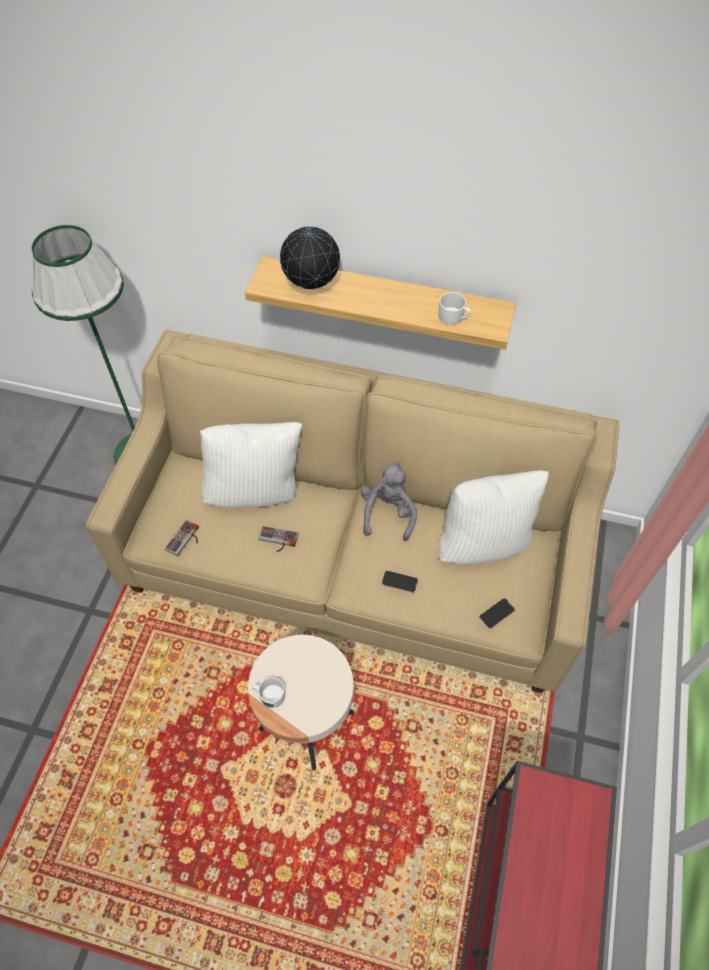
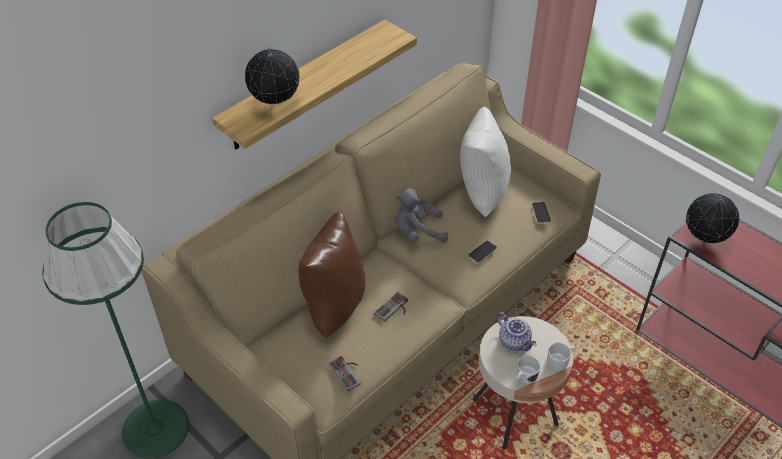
camera: 60 degrees left, 10 degrees down
(255, 491) = (333, 305): white pillow -> brown pillow
(309, 667) = (515, 341): none -> teapot
(388, 513) = (417, 232): grey plush toy -> grey plush toy turned 45 degrees counterclockwise
(453, 318) = (373, 50): white mug -> white mug (560, 360)
(540, 806) = (703, 239): none -> globe

